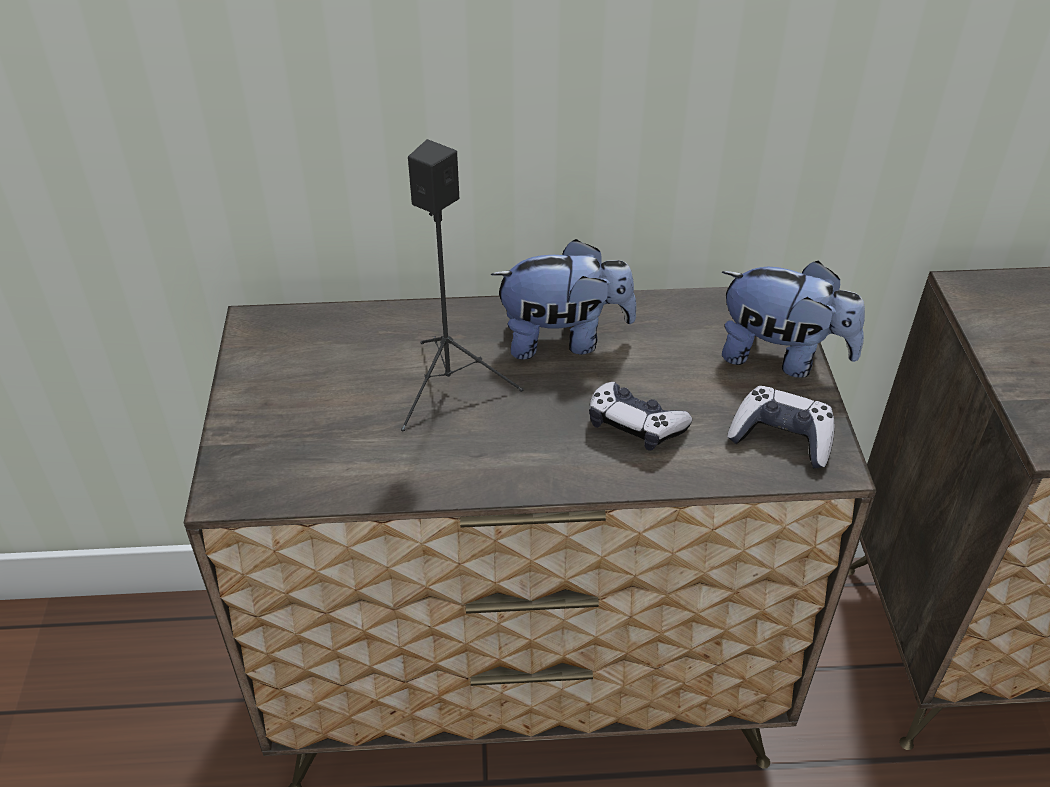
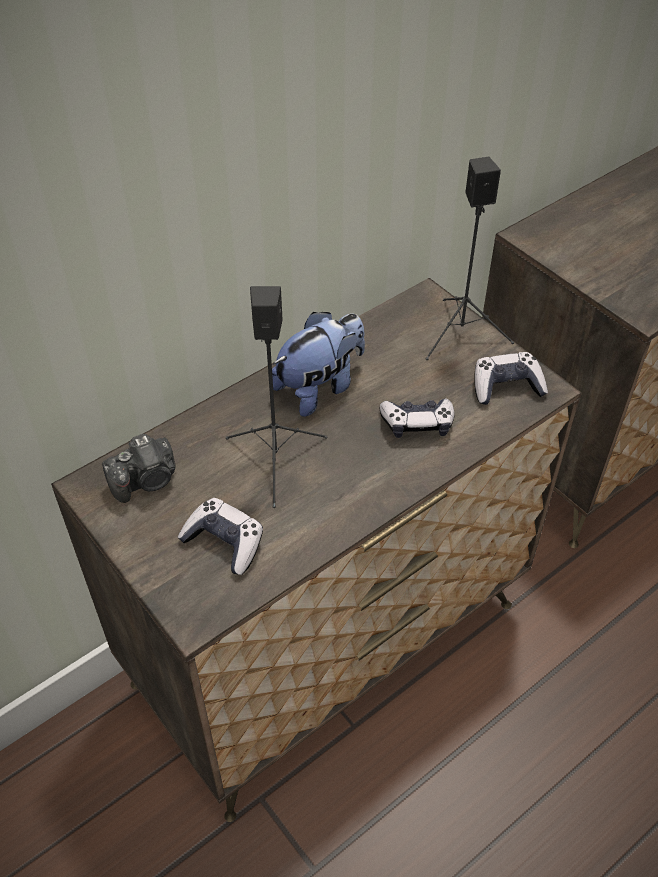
camera: 35 degrees left, 5 degrees up
(309, 344) = (146, 480): none -> camera
(323, 437) = (224, 542): none -> game controller
(781, 357) = (462, 333): plush toy -> black speaker

